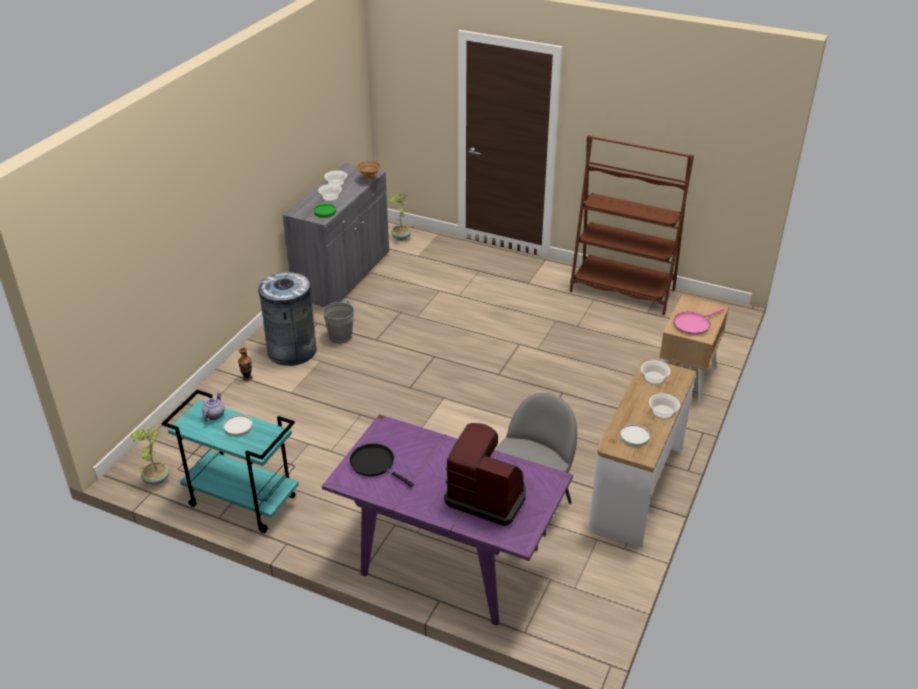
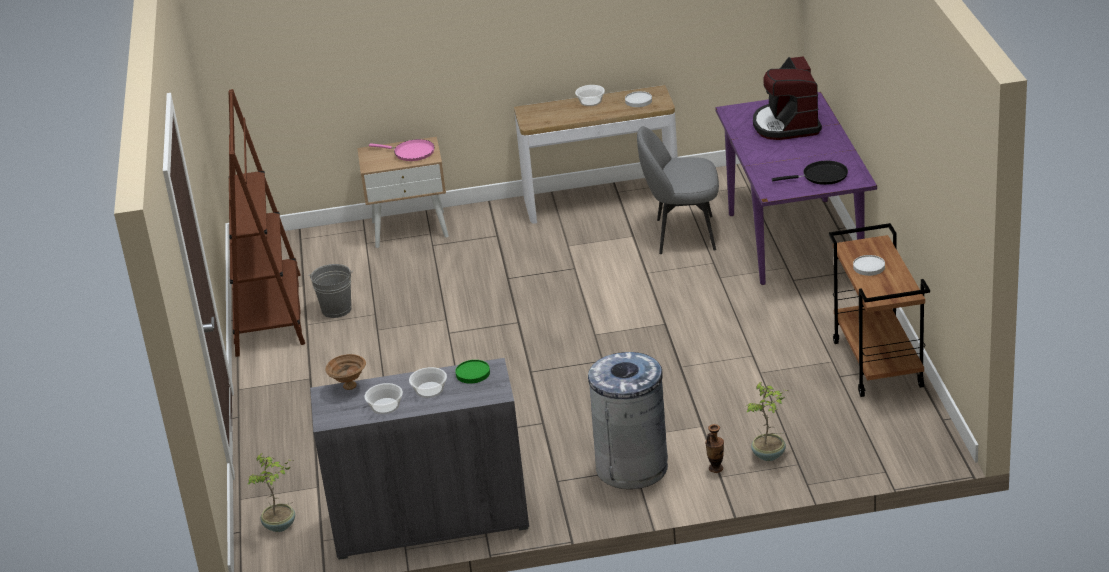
camera: 120 degrees left, 5 degrees down
(155, 480) = (925, 427): potted plant -> potted plant (769, 455)
(214, 415) = (874, 287): teapot -> none
(241, 501) = (878, 365): turquoise cart -> brown cart
(340, 336) = (565, 449): grey bucket -> grey bucket (336, 309)
(375, 464) = (821, 176): black frying pan -> black frying pan turned 105 degrees counterclockwise
(654, 377) = (546, 118): bowl -> none

